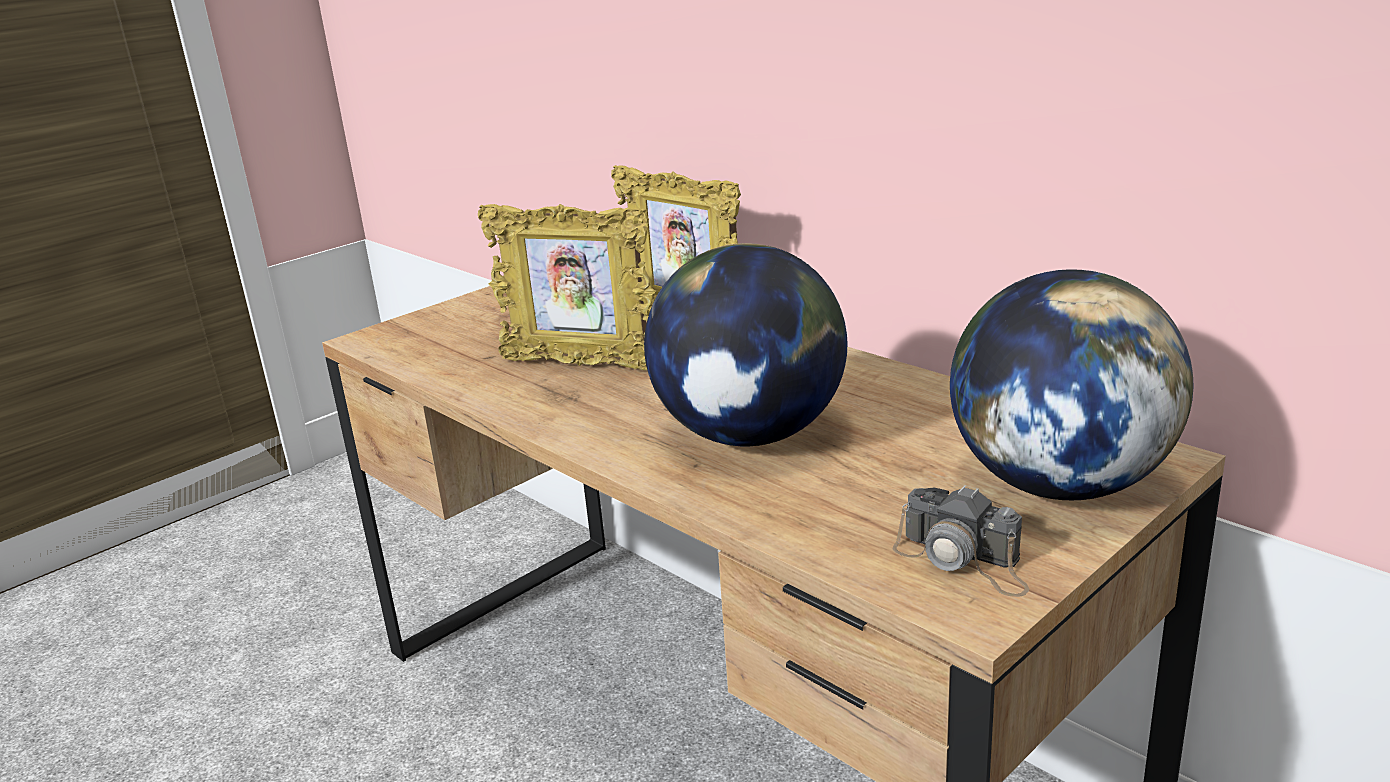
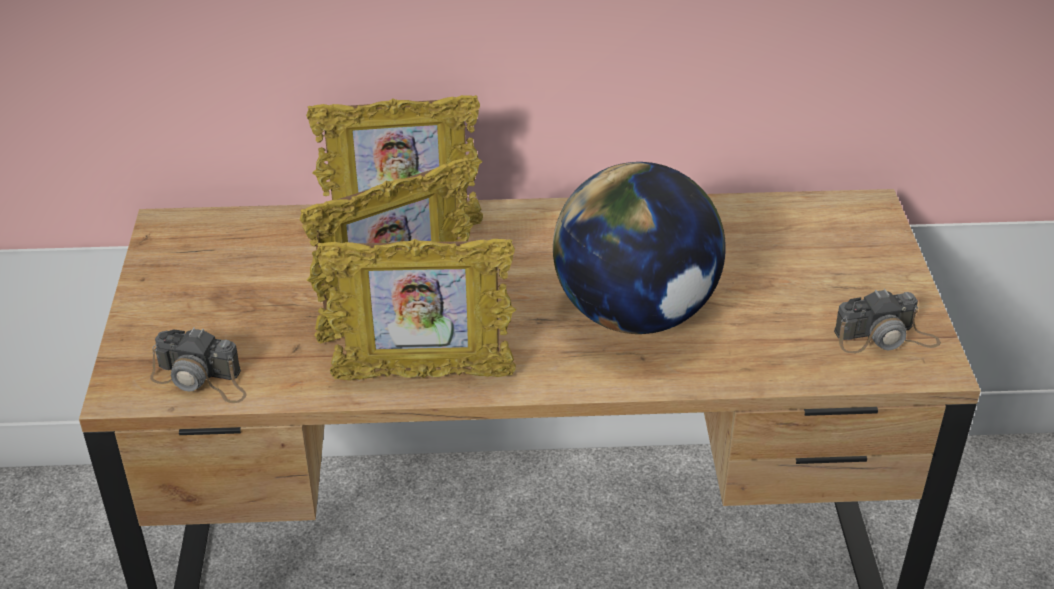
camera: 50 degrees left, 15 degrees up
(410, 350) = (202, 379): none -> camera
(525, 403) = (423, 375): none -> picture frame
(1059, 484) = (853, 255): globe -> none

